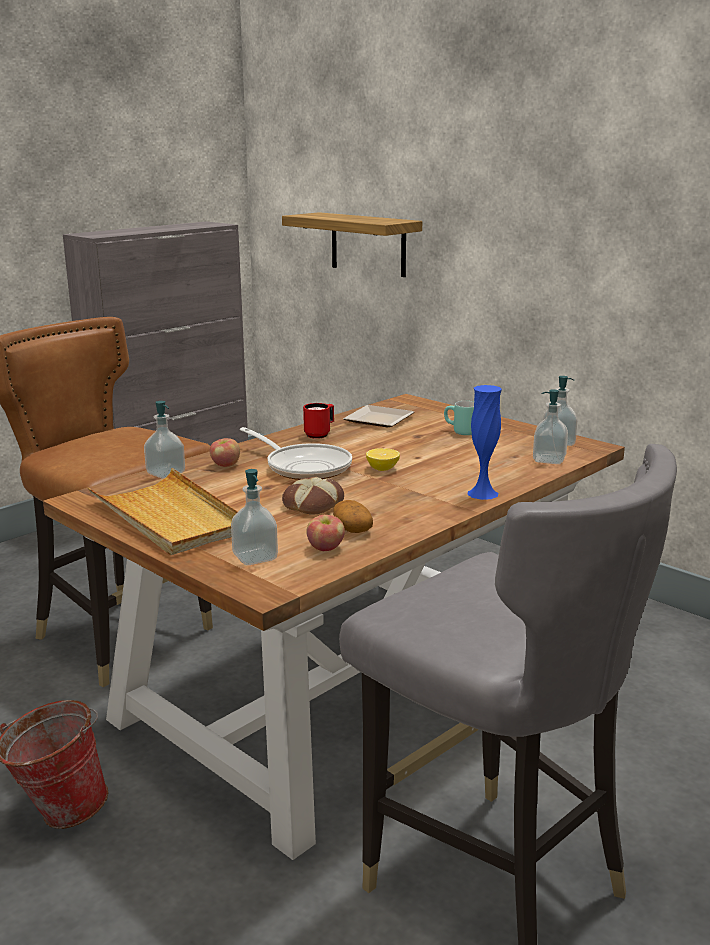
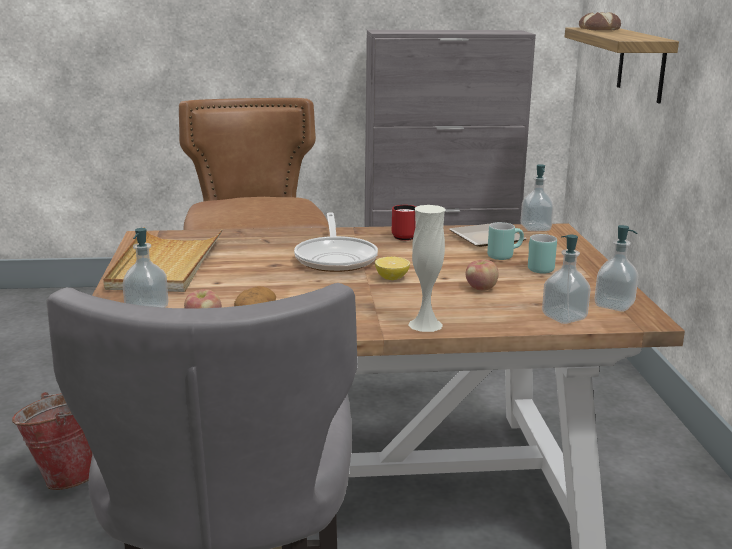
camera: 40 degrees right, 0 degrees up
(165, 473) = (233, 235): soap dispenser -> soap dispenser (535, 228)
(225, 465) = (285, 240): apple -> apple (481, 288)
(312, 504) = (274, 287): bread -> bread (598, 29)
(418, 429) = (503, 255): none -> turquoise mug
(482, 493) = (425, 324): blue vase -> white vase

